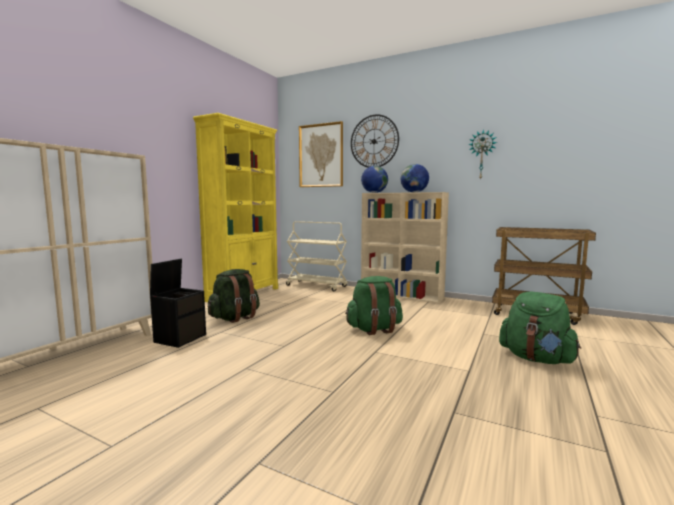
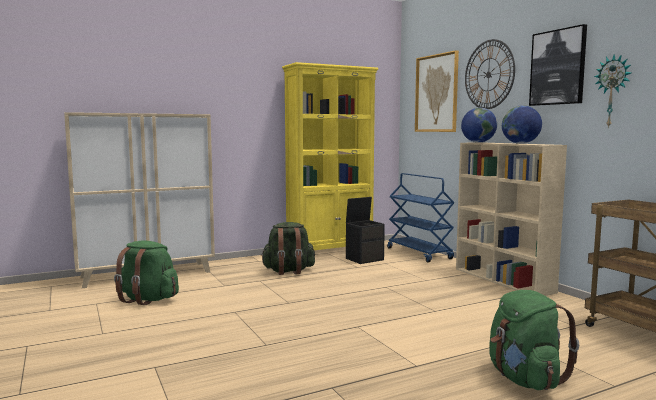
camera: 35 degrees right, 0 degrees up
(180, 338) = (225, 279): black storage box -> black storage box (365, 259)
(317, 286) = (419, 253): beige cart -> blue cart
(374, 329) = (395, 308): green backpack -> green backpack (148, 299)
(437, 137) = (558, 67): none -> picture

